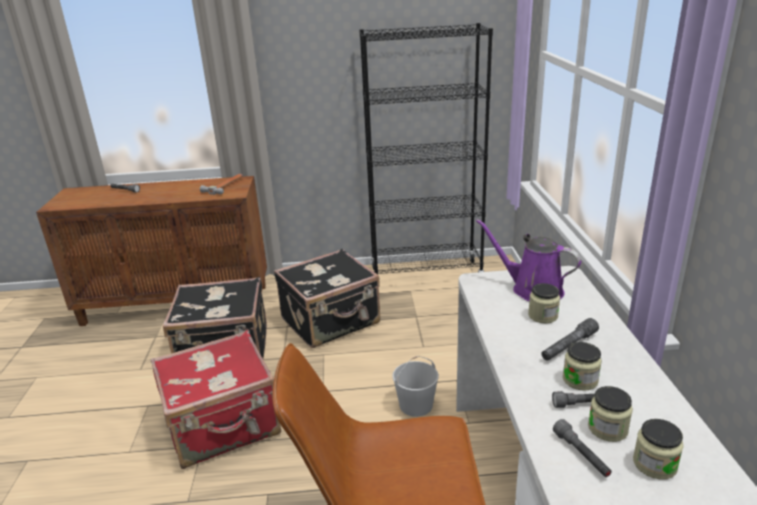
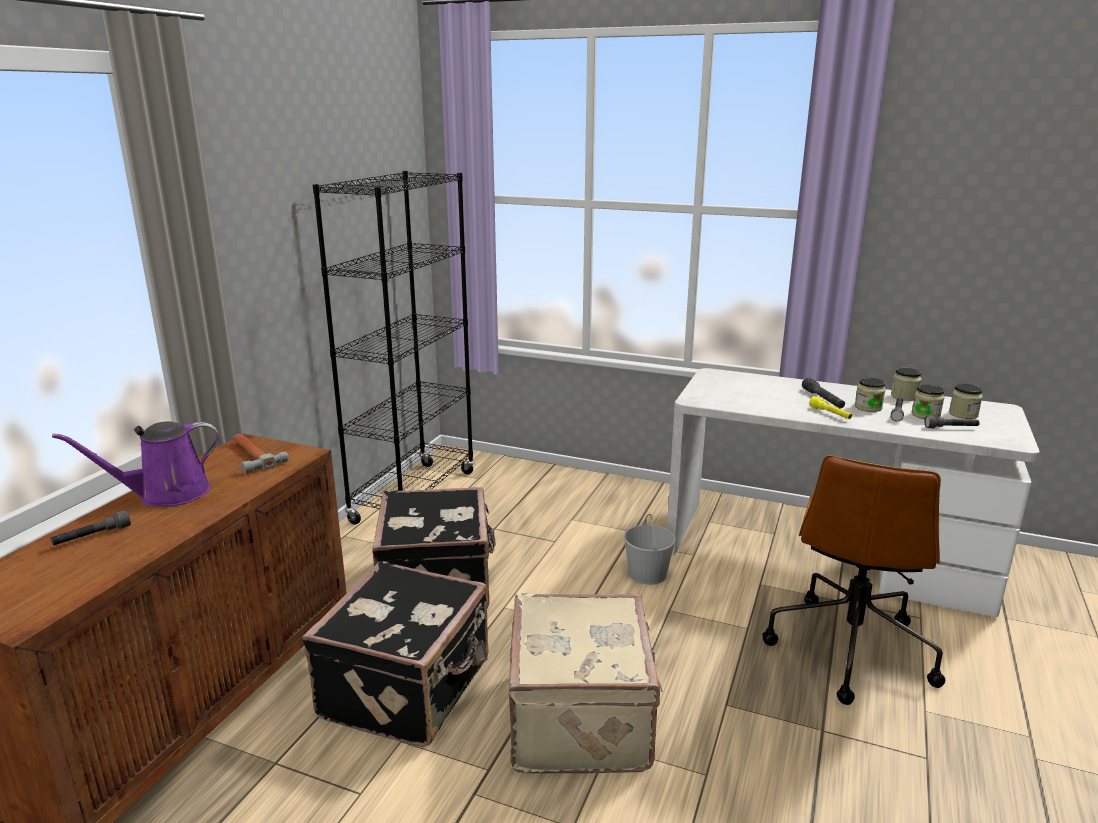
camera: 65 degrees left, 5 degrees down
(224, 426) = (582, 719): red suitcase -> beige suitcase
(525, 357) = (830, 414): none -> yellow flashlight
(532, 289) = (729, 388): purple watering can -> purple watering can (167, 494)
(543, 316) = (774, 395): jar -> jar (904, 396)

